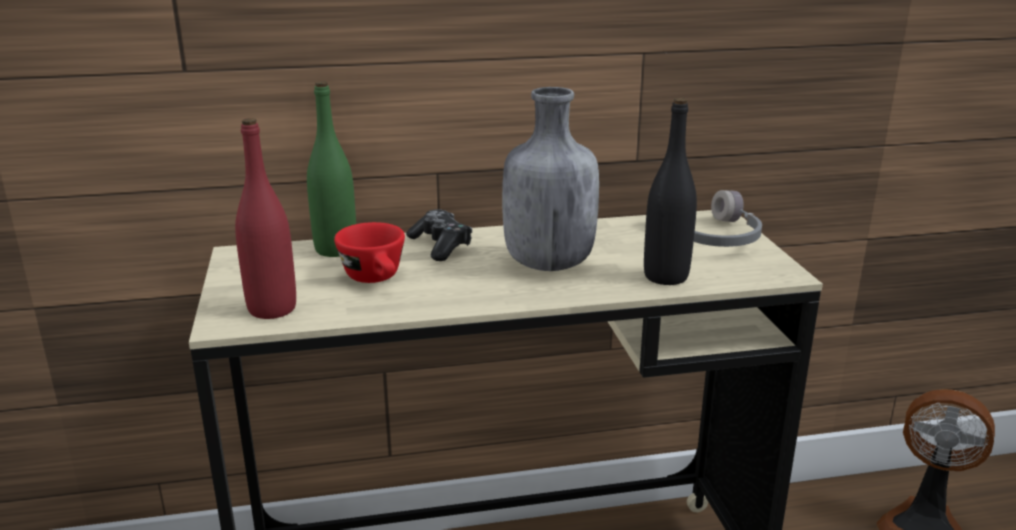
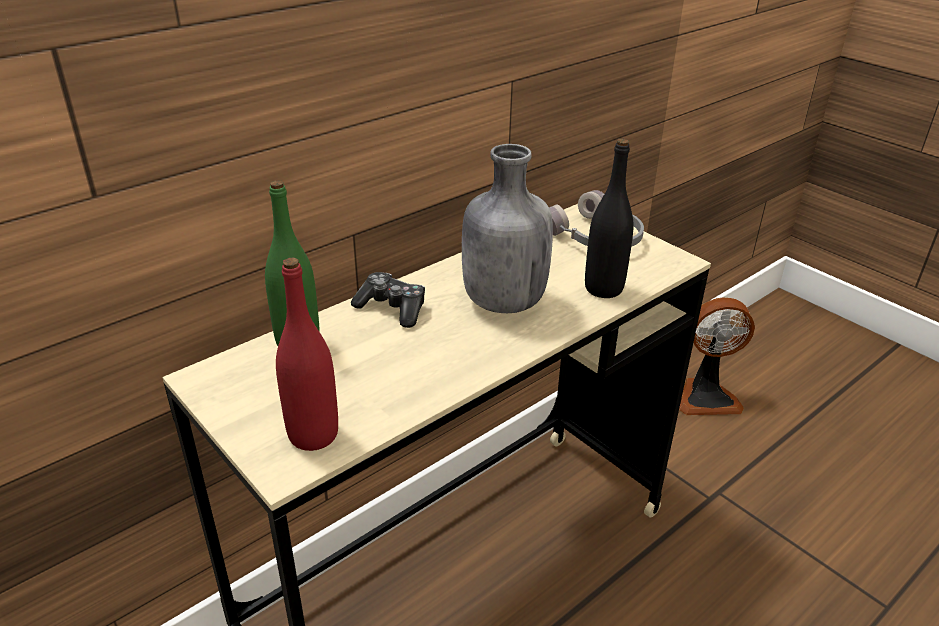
camera: 30 degrees left, 10 degrees up
(377, 279) = (375, 366): red cup -> none

